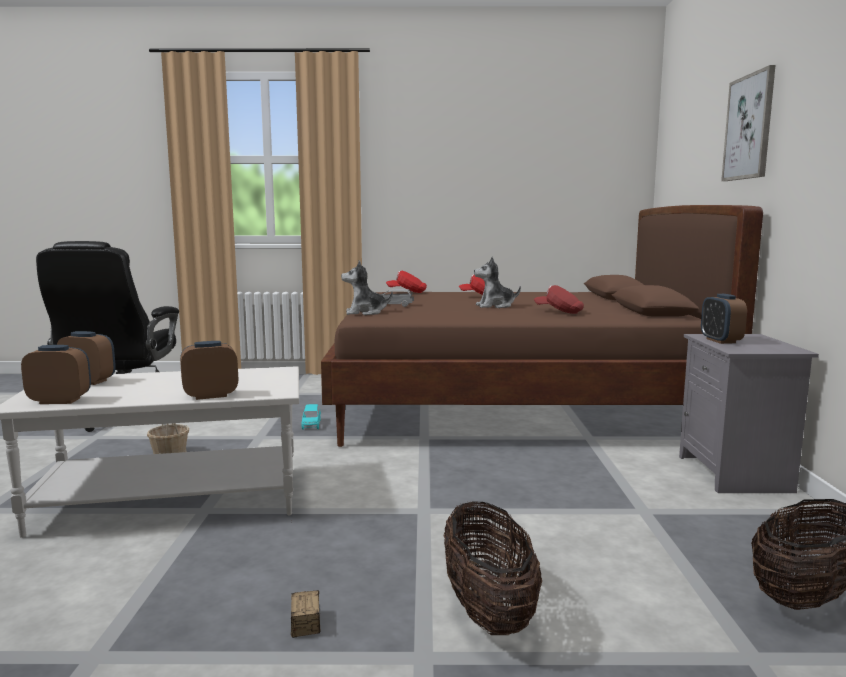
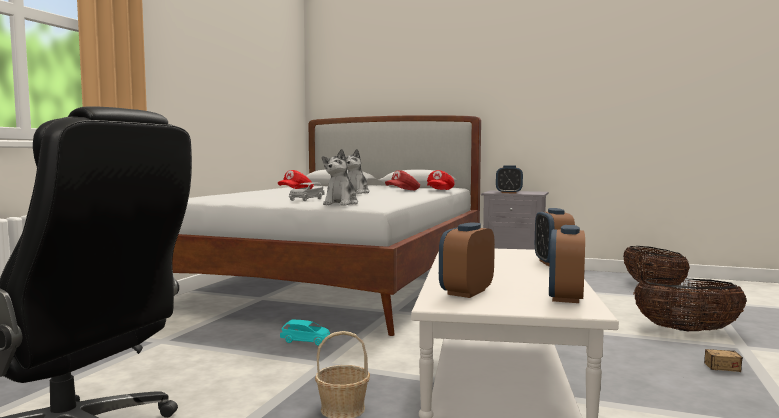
camera: 70 degrees left, 5 degrees down
(407, 292) = (236, 193): red cap -> red cap (439, 190)
(512, 407) = (342, 283): brown bed -> white bed
(749, 127) = (450, 69): picture -> none

